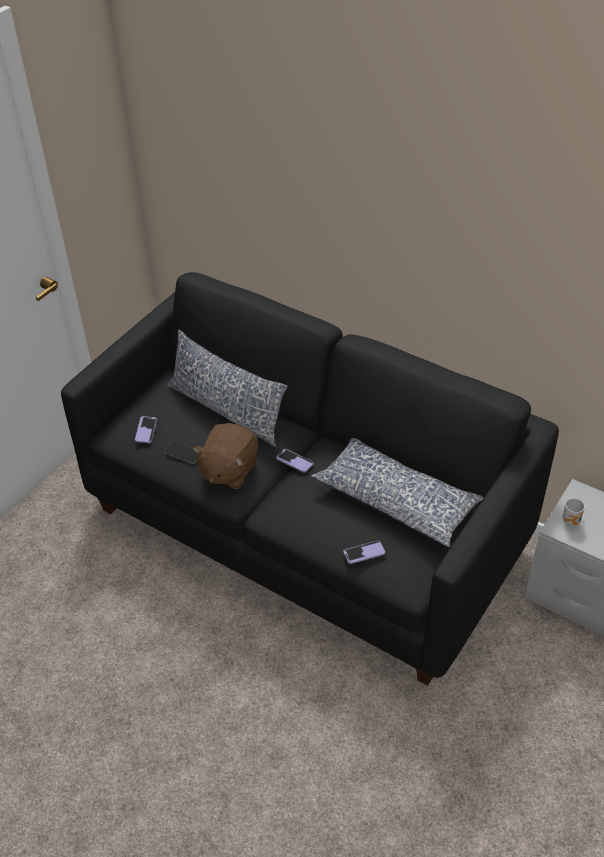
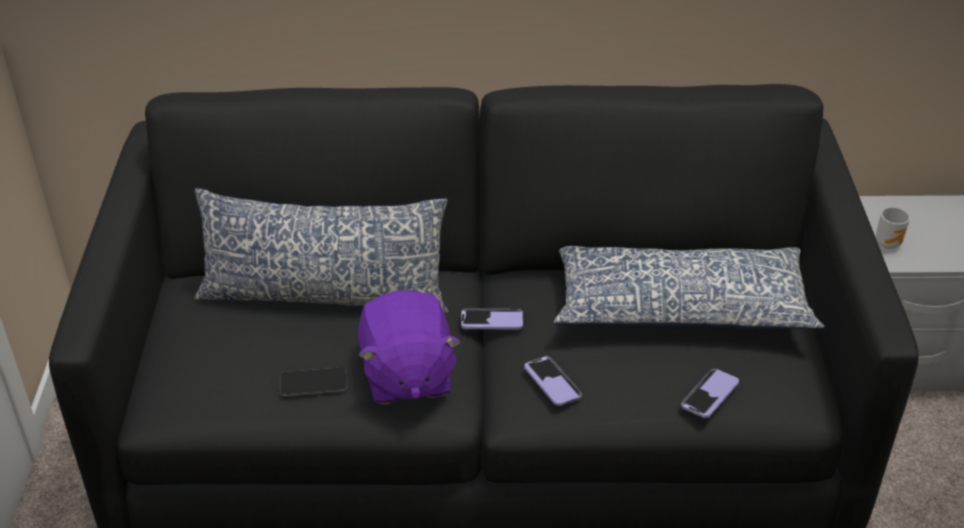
camera: 35 degrees left, 5 degrees down
(146, 430) = (219, 377): phone -> phone (552, 382)
(228, 470) = (406, 376): brown plush toy -> purple plush toy

